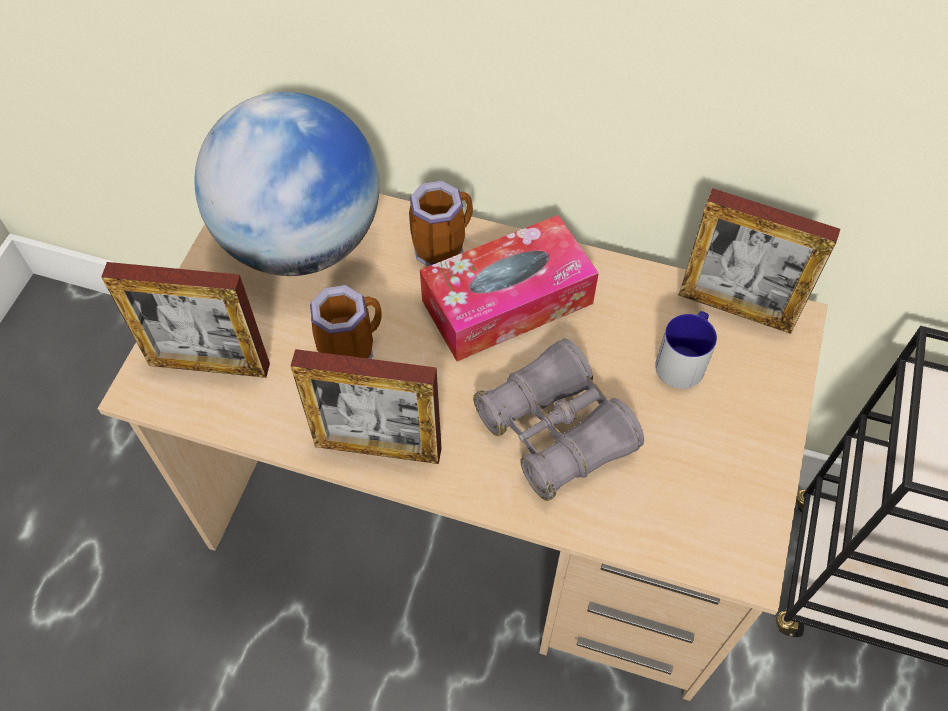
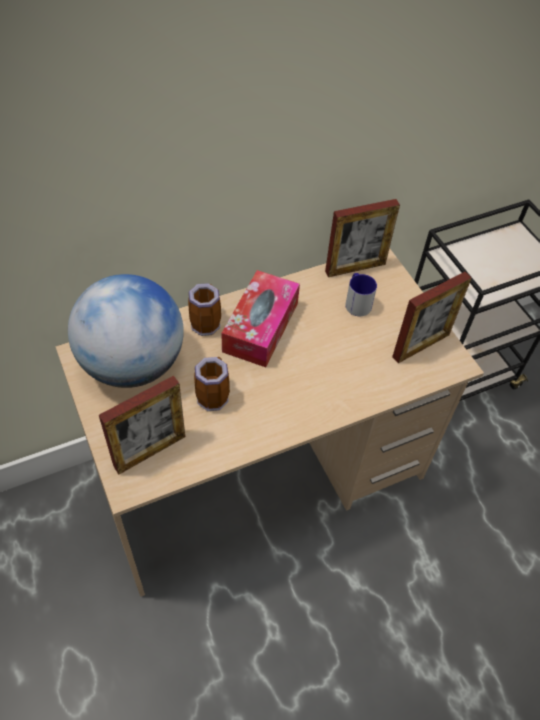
camera: 45 degrees left, 5 degrees down
(378, 447) = (271, 428): picture frame -> picture frame (421, 346)
(555, 431) = (337, 366): grey binoculars -> none

